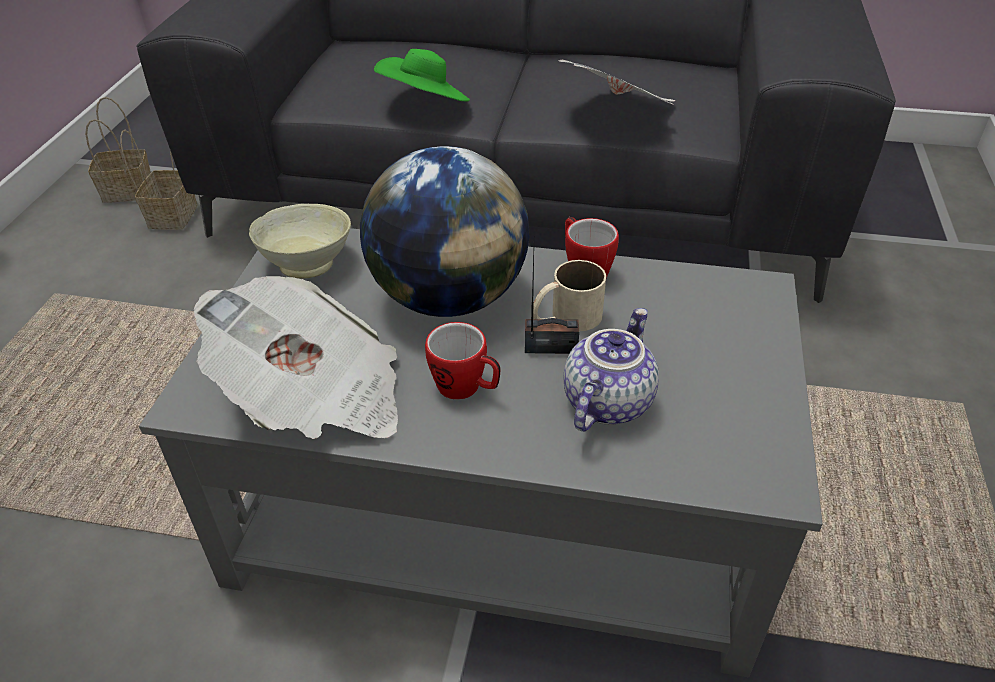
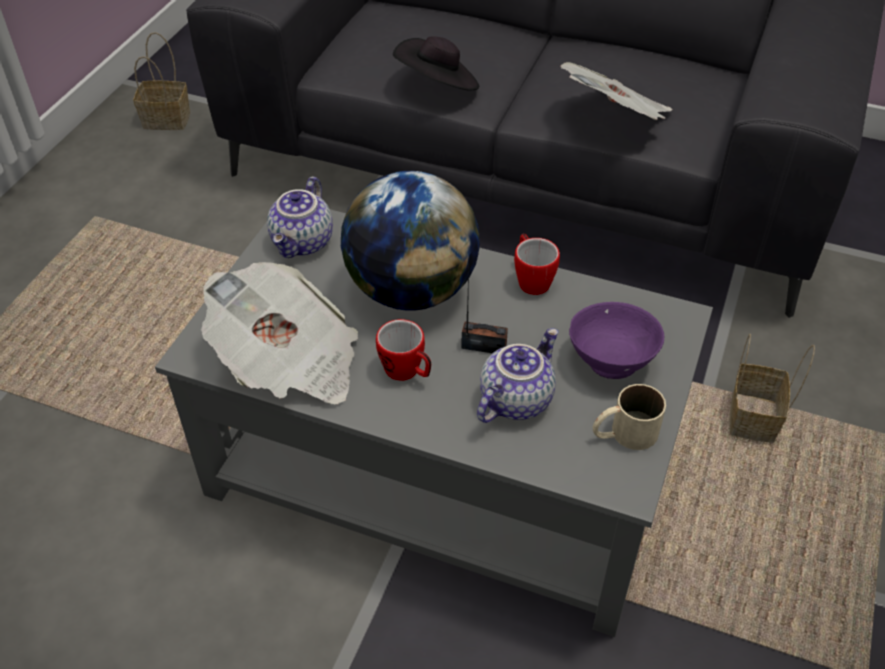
camera: 10 degrees right, 5 degrees up
(173, 217) = (204, 151): basket -> basket (754, 420)
(309, 264) = (304, 243): beige bowl -> teapot
(425, 103) = (438, 85): green hat -> black hat
(565, 318) = (503, 322): beige mug -> beige mug (623, 433)
(705, 343) = (612, 360): none -> purple bowl

